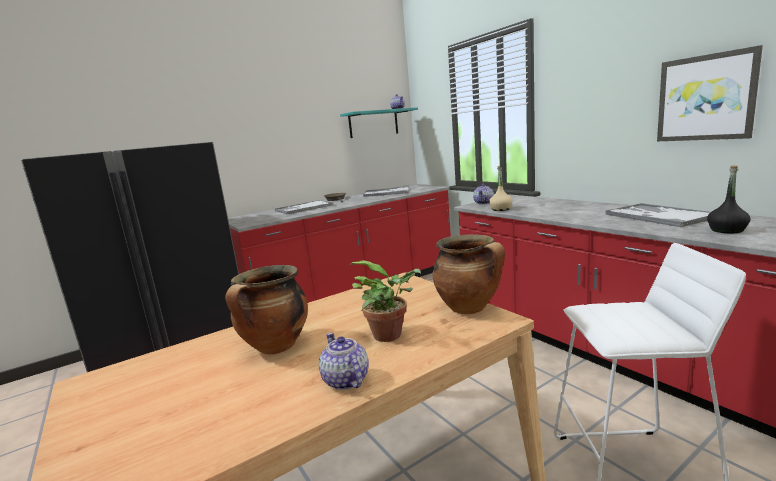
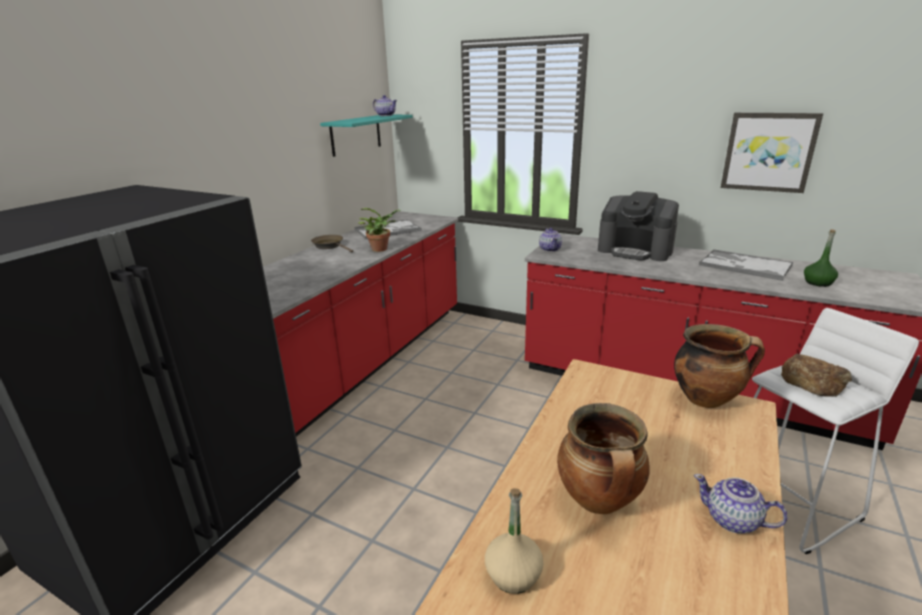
camera: 30 degrees left, 10 degrees up
(303, 208) = (306, 266): tray -> none
(391, 335) = (688, 450): potted plant -> potted plant (381, 249)
(500, 209) = (586, 260): beige bottle -> beige bottle (513, 574)
(560, 204) = (635, 250): none -> coffee machine
(623, 317) = (812, 381): none -> bread
(727, 230) = (818, 283): black bottle -> green bottle

